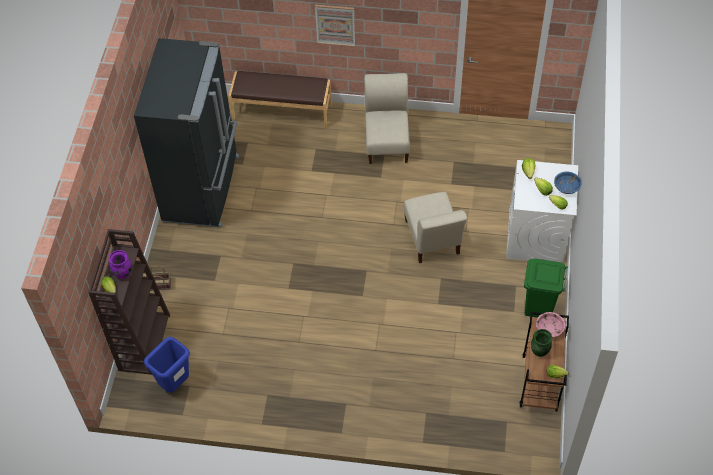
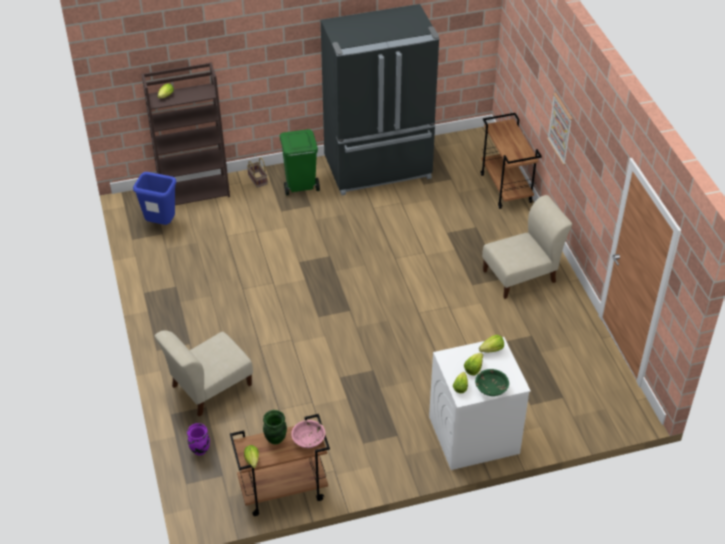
camera: 65 degrees right, 10 degrees down
(123, 274) = (185, 98): purple vase -> purple vase (200, 450)
(282, 111) = (506, 188): brown bench -> brown cart
(432, 240) = (417, 349): beige chair -> beige chair (209, 388)
(539, 308) = (379, 464): green trash can -> green trash can (300, 186)
(566, 187) = (491, 388): blue bowl -> green bowl

